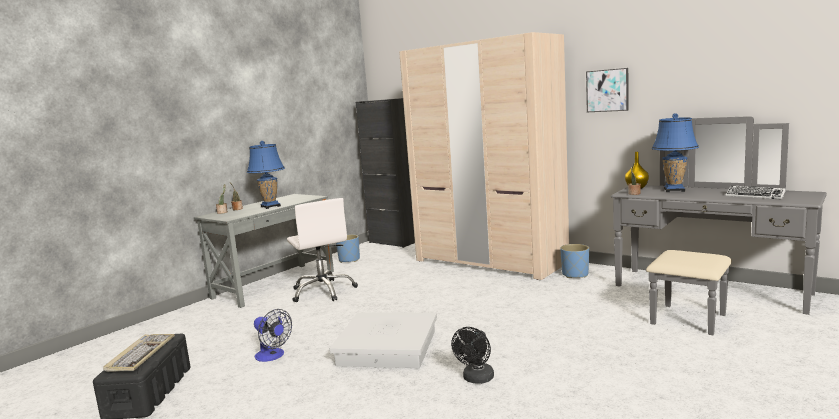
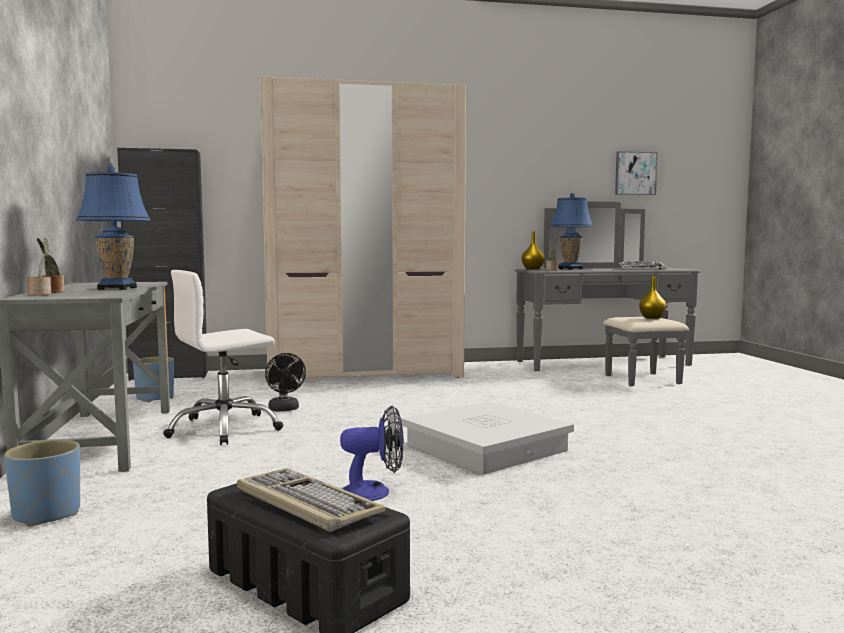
camera: 50 degrees left, 5 degrees down
(323, 291) = (224, 429): white office chair -> white office chair turned 135 degrees clockwise
(476, 379) = (635, 443): black fan -> black fan (285, 409)
(575, 275) = (480, 370): blue planter -> blue planter (47, 514)
(607, 90) = (490, 168): picture -> picture (635, 173)
(694, 258) = (651, 318): none -> yellow vase

